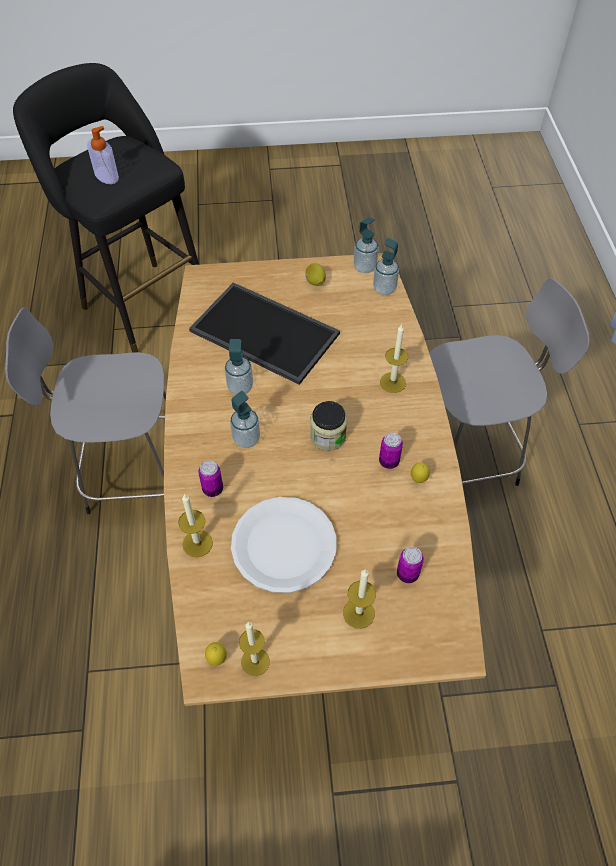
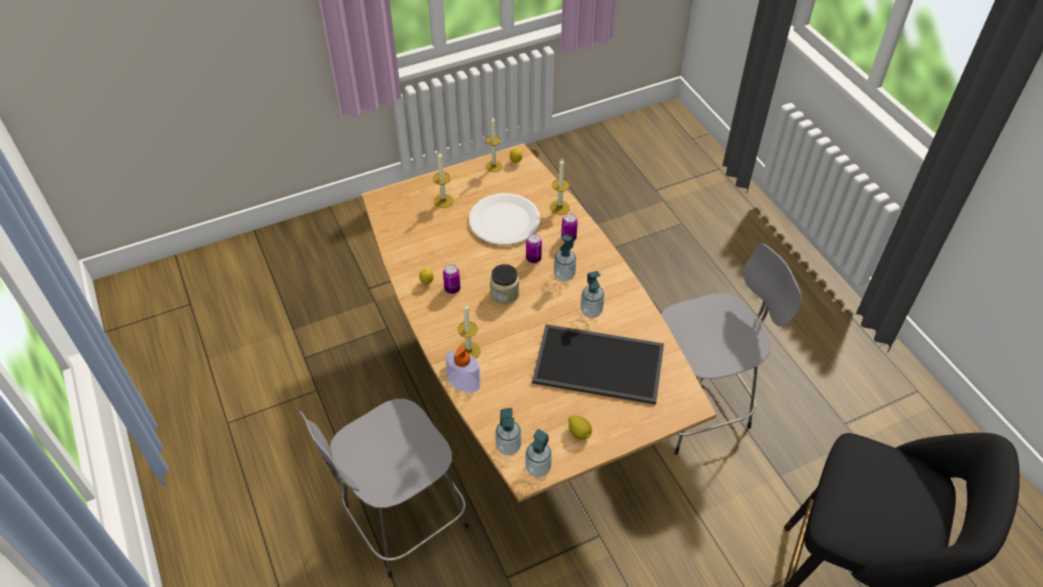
camera: 160 degrees right, 5 degrees down
(106, 175) = (879, 483): soap dispenser -> soap dispenser (464, 382)
(407, 574) = (419, 227): can -> can (533, 258)

